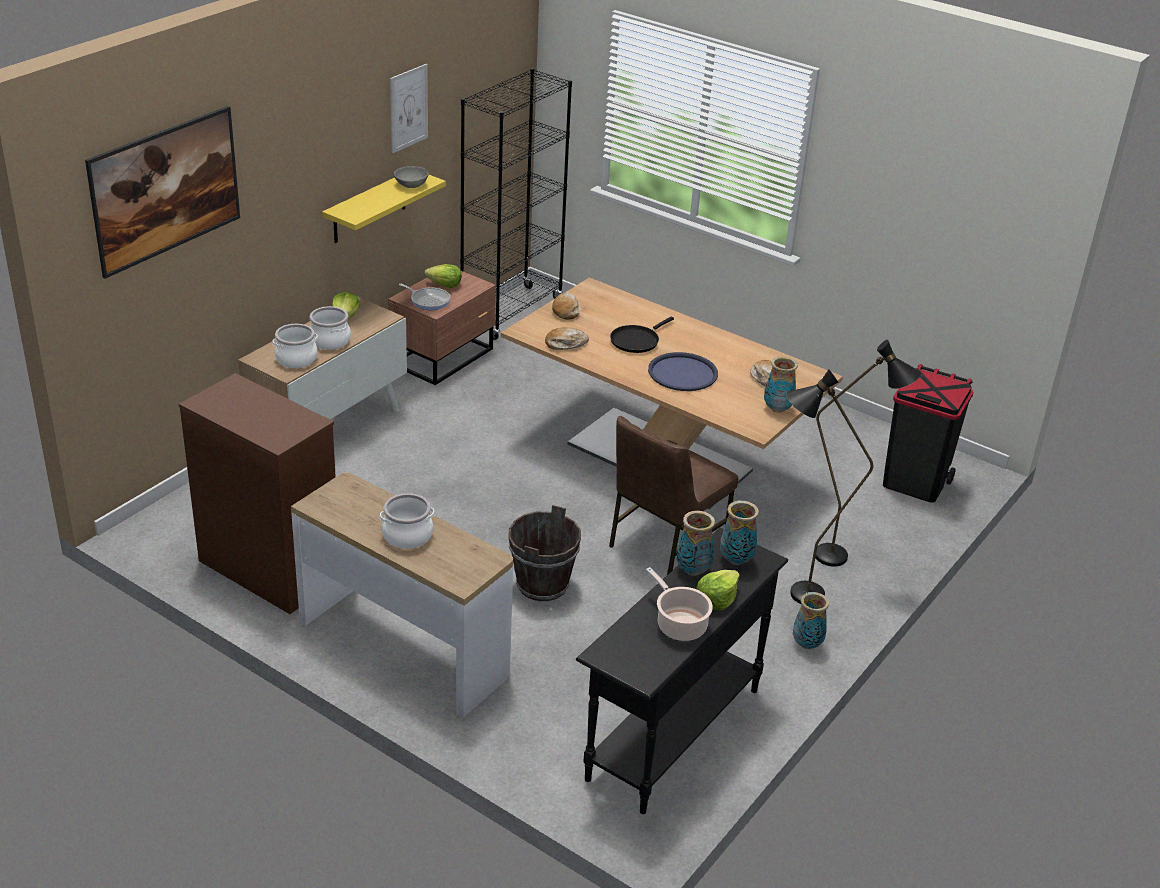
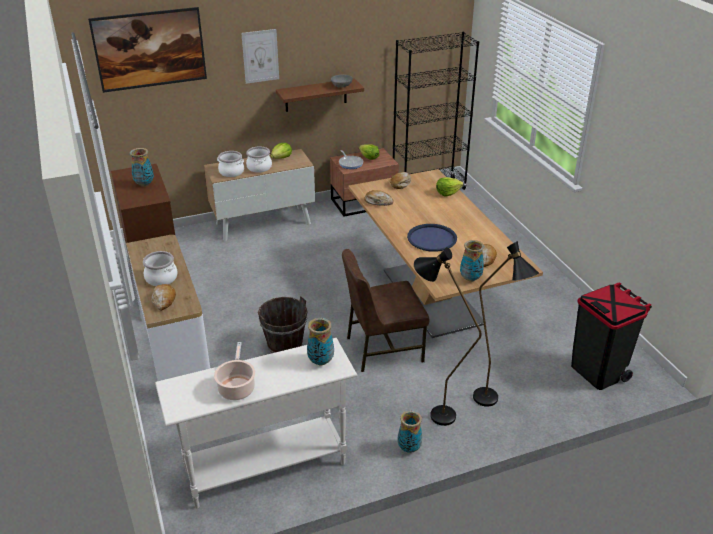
camera: 35 degrees right, 0 degrees up
(369, 207) = (316, 95): yellow shelf -> brown shelf
(408, 108) = (351, 38): picture -> picture (260, 56)
(448, 562) = (164, 300): none -> bread
(636, 340) = (424, 211): black frying pan -> none
(672, 734) = (265, 467): black console table -> white console table
(693, 571) = (286, 358): vase -> vase (144, 184)
(717, 599) = (279, 381): lettuce -> lettuce (447, 192)

